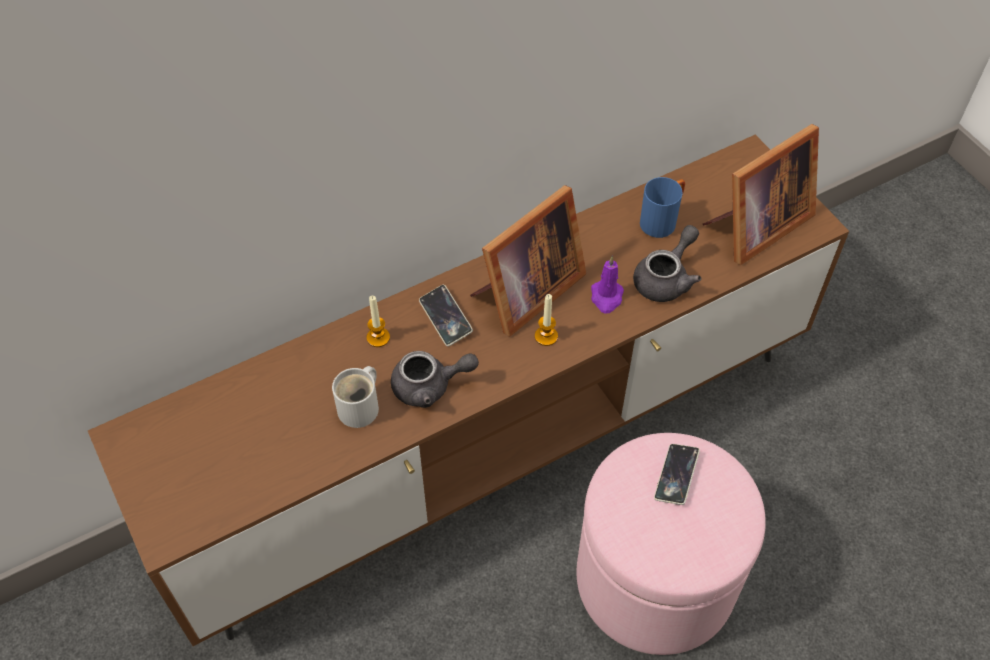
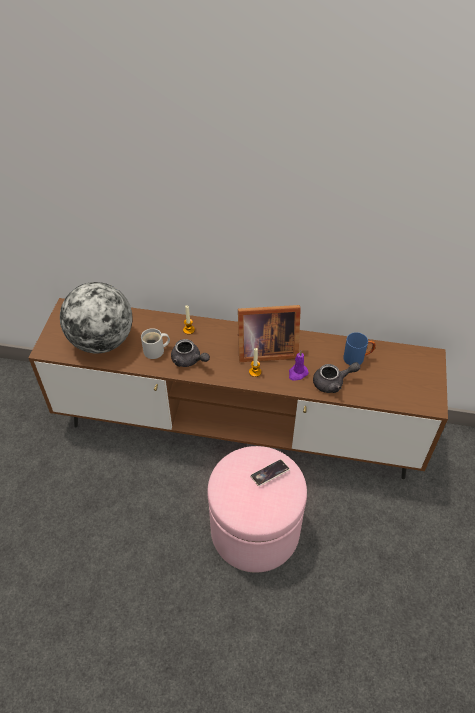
camera: 40 degrees right, 5 degrees down
(253, 453) = (102, 341): none -> globe
(445, 318) = (222, 339): phone -> none
(755, 227) = (400, 387): picture frame -> none

